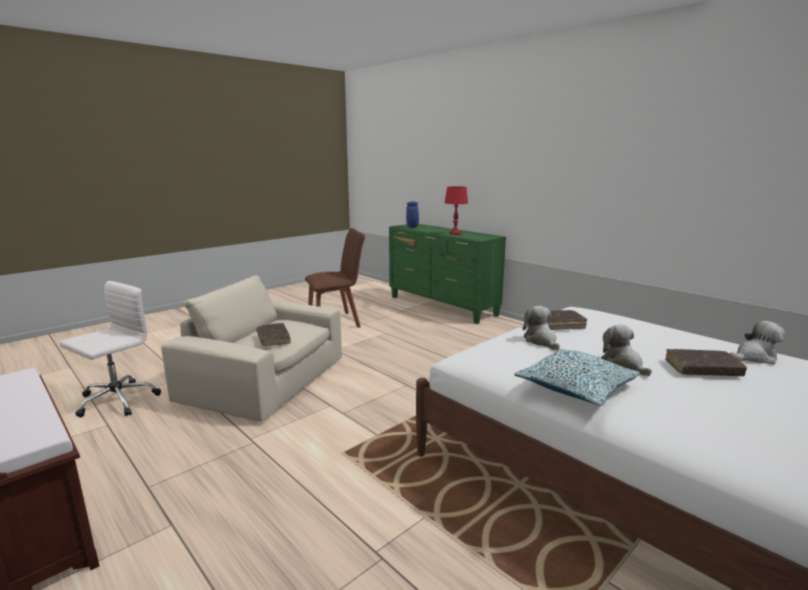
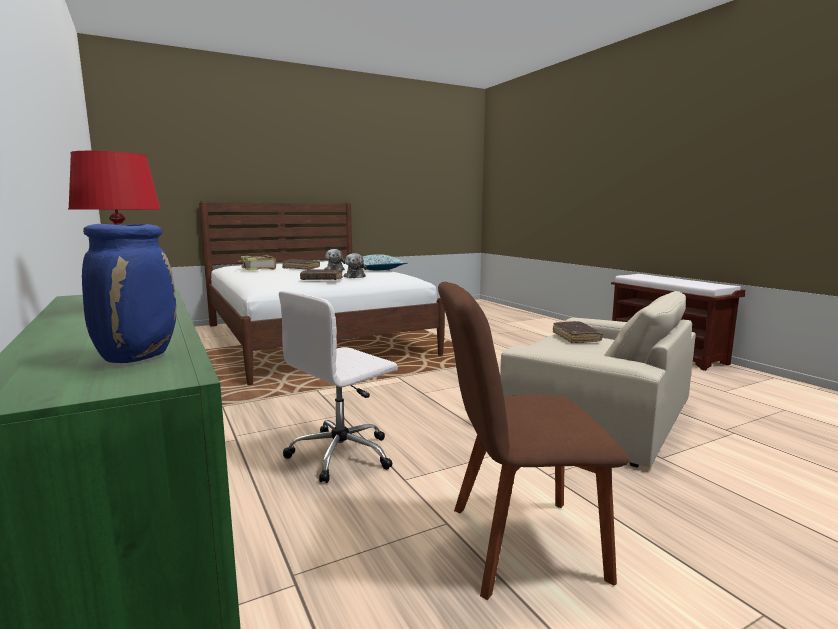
camera: 165 degrees left, 5 degrees down
(116, 401) = (762, 410): white office chair -> white office chair (343, 454)
(754, 357) = (258, 269): plush toy -> book

